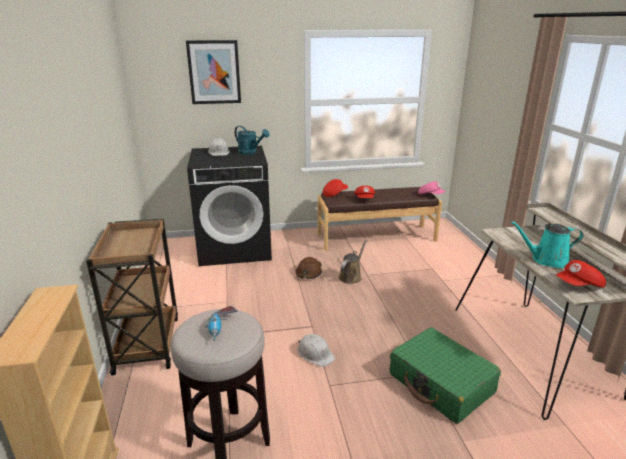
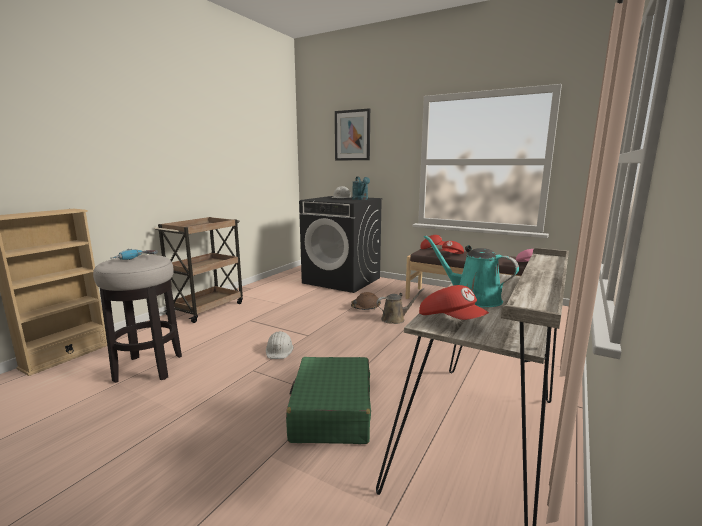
camera: 40 degrees right, 10 degrees down
(579, 286) = (451, 320): red cap -> red cap turned 150 degrees counterclockwise

